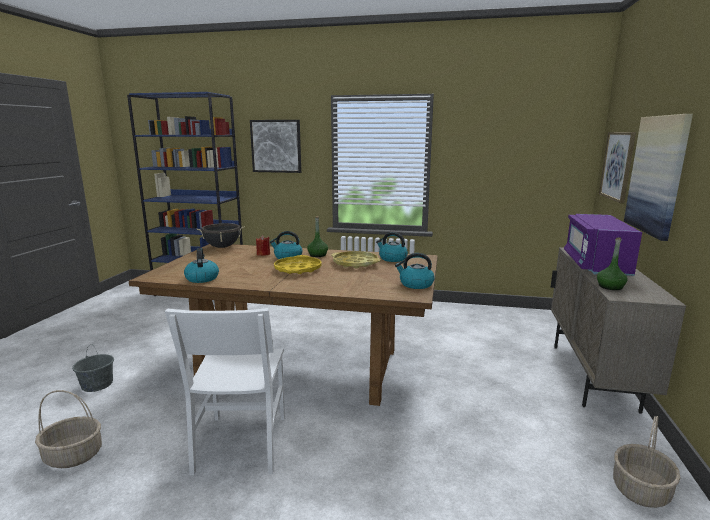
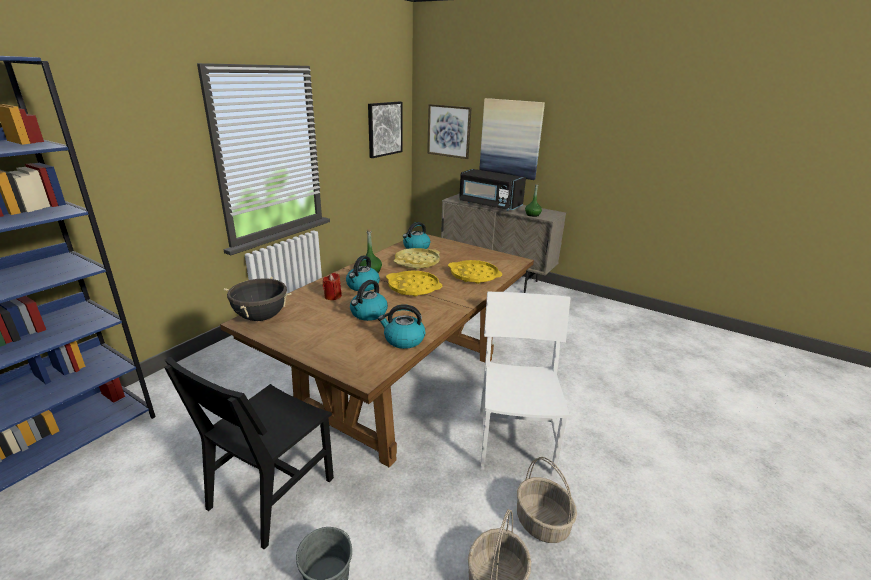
camera: 70 degrees left, 10 degrees up
(167, 350) = (271, 493): none -> black chair
(241, 443) = (514, 441): white chair -> white chair turned 105 degrees counterclockwise
(276, 146) = (124, 148): picture -> picture (384, 129)
(346, 283) = (474, 276): none -> yellow tray
(415, 284) = (492, 255): kettle -> kettle (368, 314)
(595, 264) = (489, 205): purple microwave -> black microwave
(641, 491) = (595, 308): basket -> basket (543, 522)

